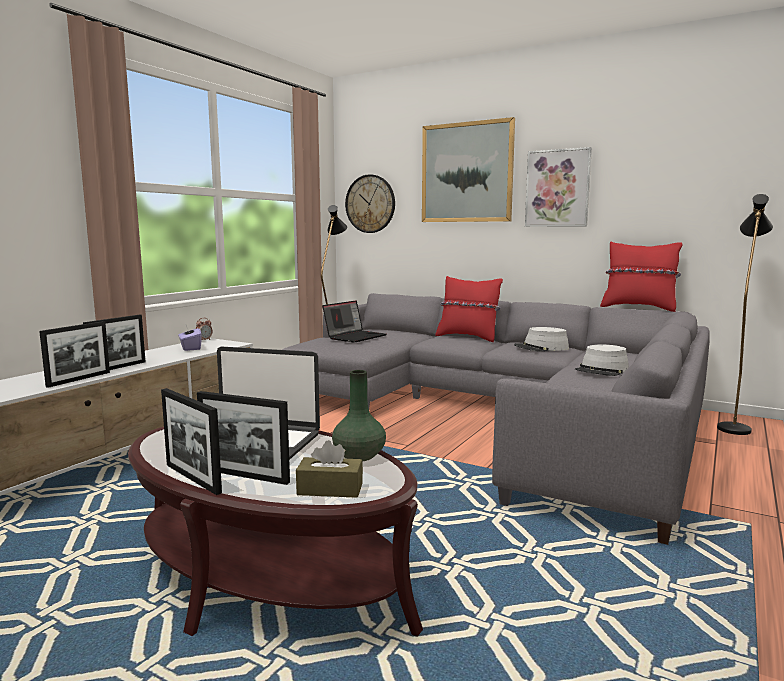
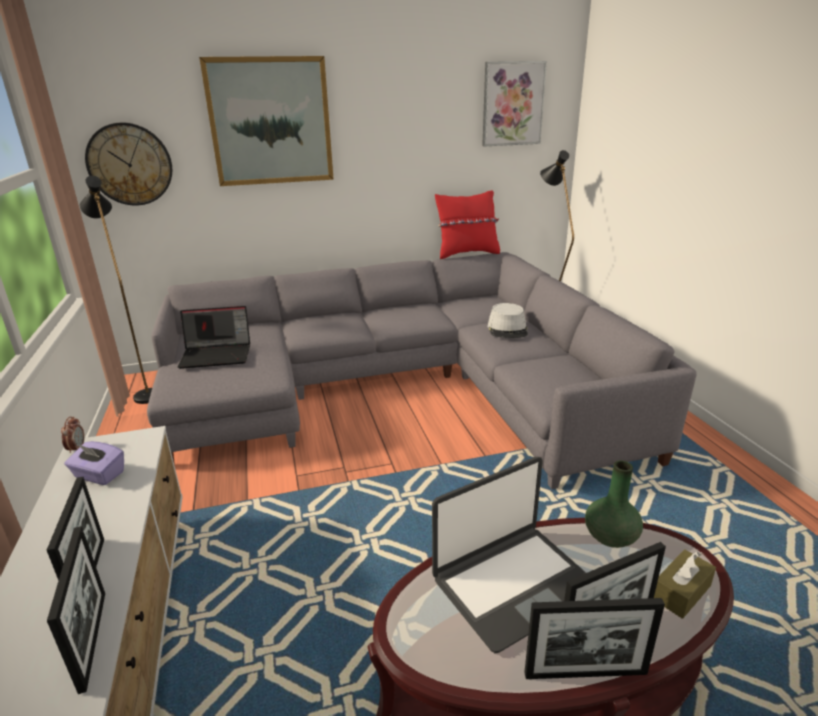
camera: 45 degrees left, 15 degrees up
(355, 337) = (217, 355): laptop -> laptop turned 90 degrees clockwise
(468, 337) = (325, 316): red pillow -> none
(541, 348) = (416, 313): grey hat -> none
(557, 188) = (379, 141): picture -> picture (512, 104)

